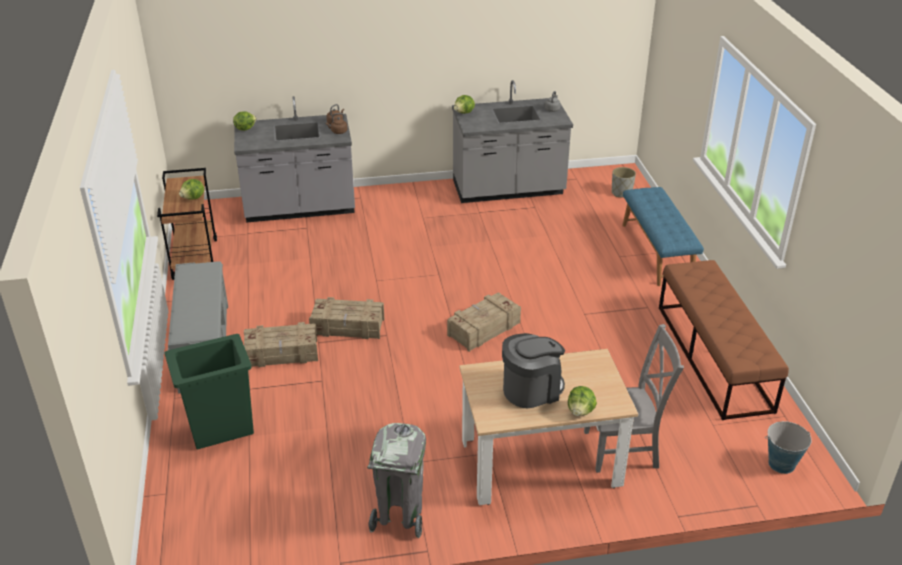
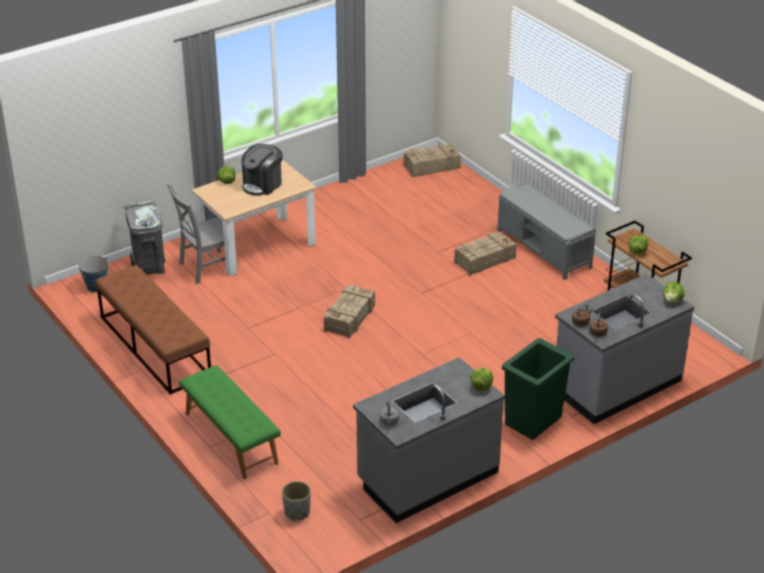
camera: 155 degrees right, 0 degrees up
(220, 428) = (474, 211): green trash can -> green trash can (534, 420)
(348, 327) = (456, 290): crate -> crate (431, 166)
(399, 516) = (326, 202): grey trash can -> grey trash can (150, 268)
(657, 252) = (230, 438): blue bench -> green bench

